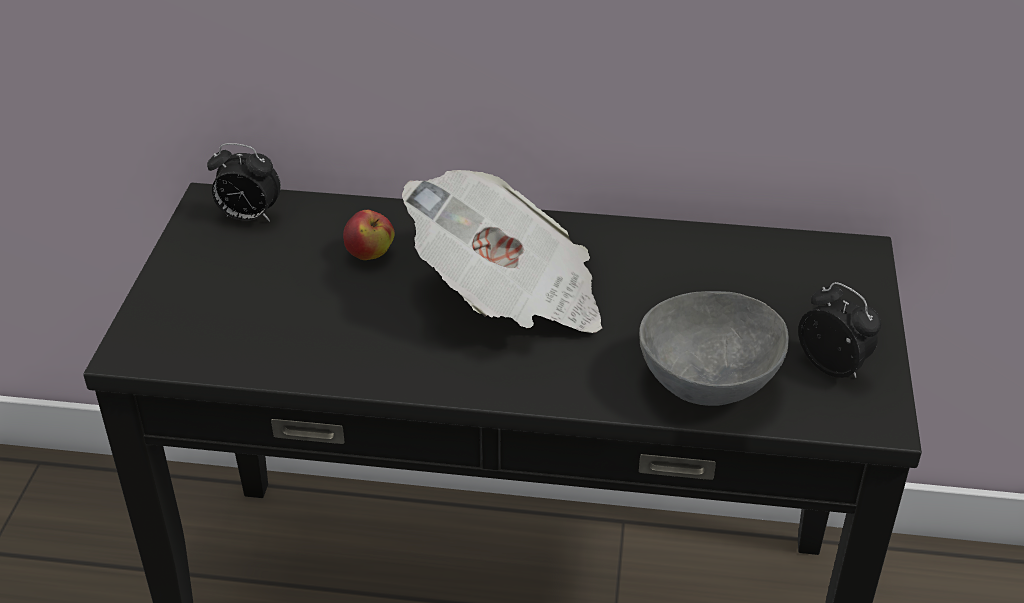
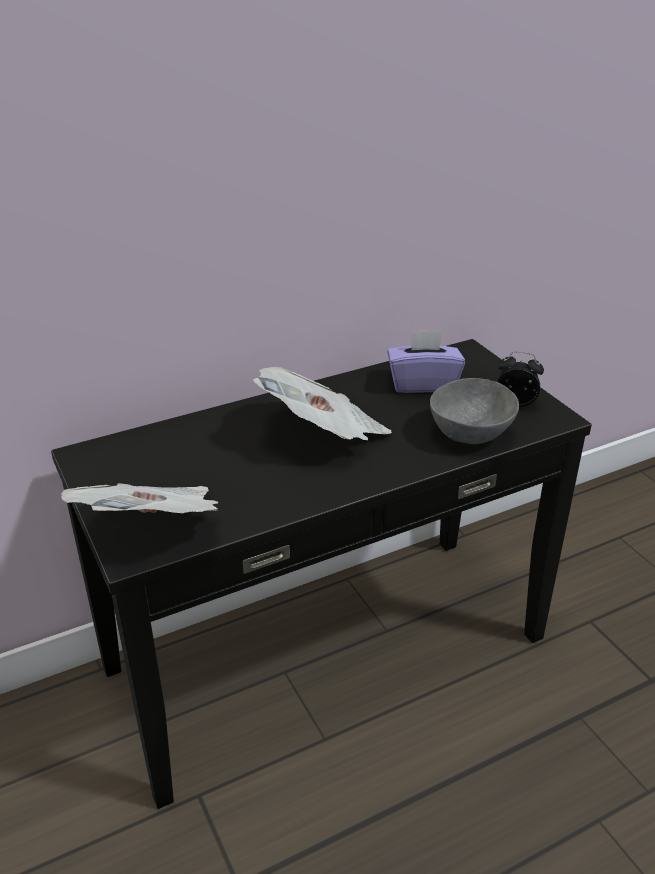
camera: 35 degrees left, 5 degrees down
(189, 330) = (154, 528): none -> newspaper
(248, 217) = (116, 454): alarm clock -> none
(370, 254) = (219, 444): apple -> none
(727, 278) = (422, 383): none -> purple tissue box

